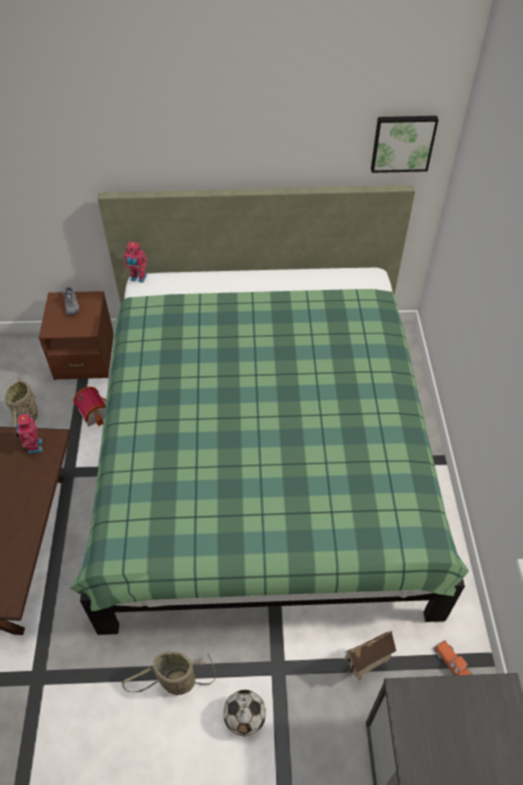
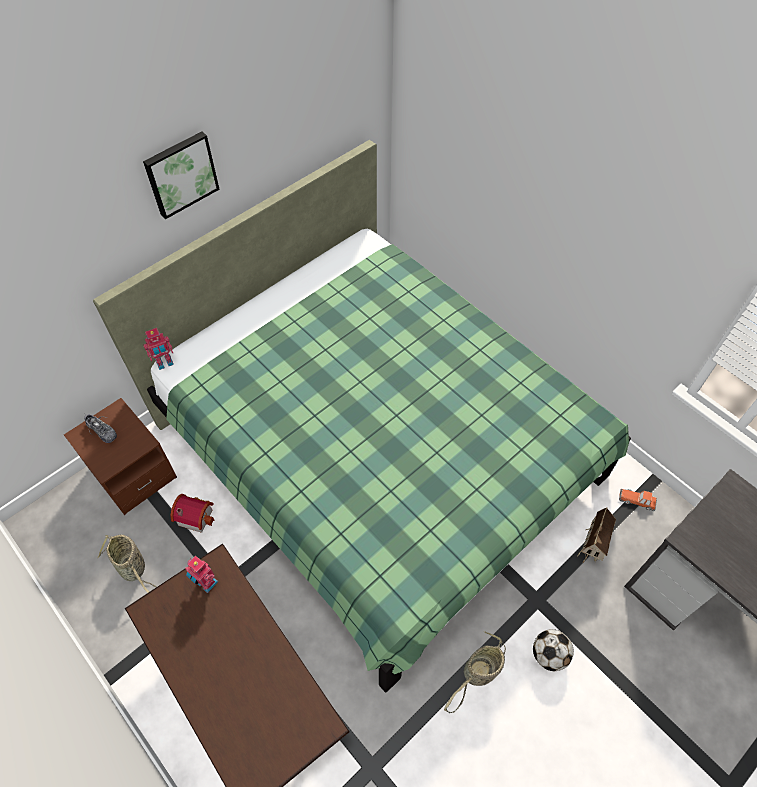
camera: 40 degrees left, 5 degrees up
(402, 142) = (352, 104): picture -> picture (181, 174)

